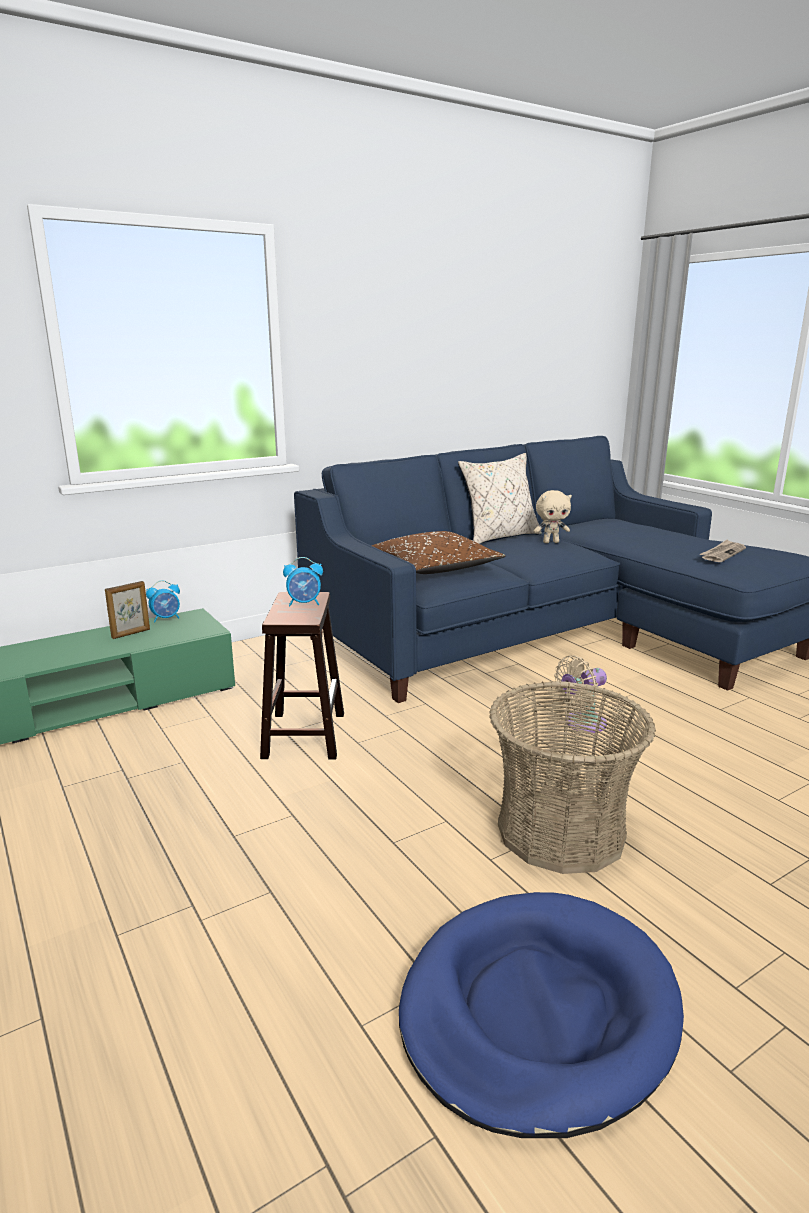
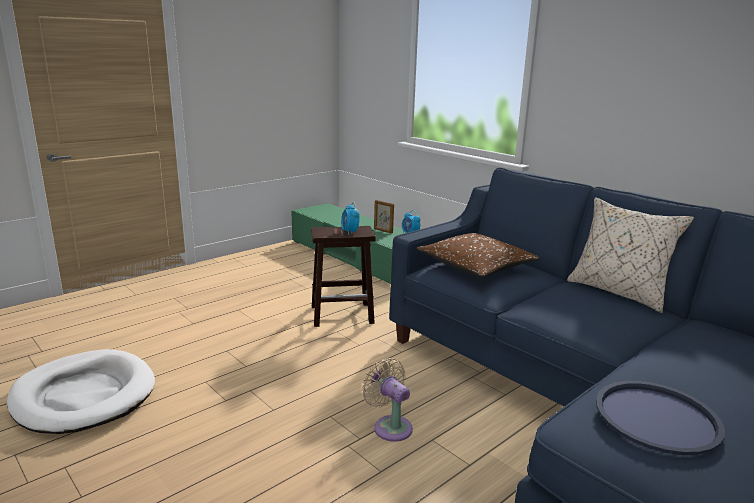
camera: 80 degrees right, 0 degrees up
(537, 1012) = (84, 395): blue dog bed -> white dog bed
(551, 542) = (618, 314): beige plush toy -> none
(560, 831) = (229, 408): basket -> none
(722, 553) = (656, 417): newspaper -> blue tray

